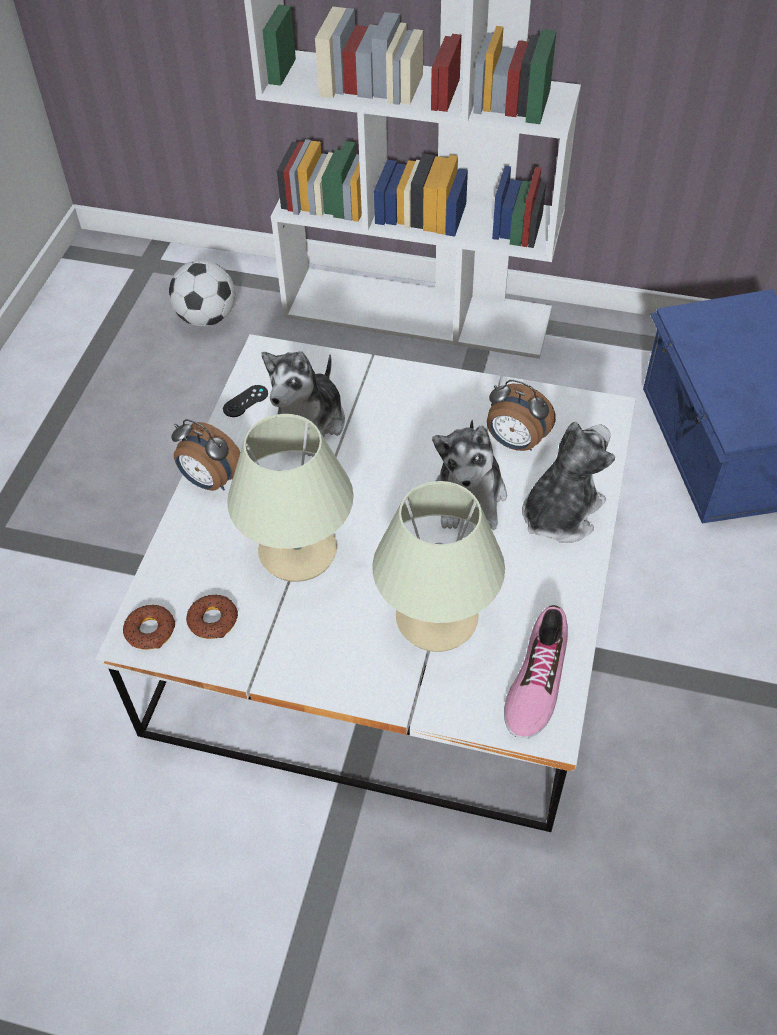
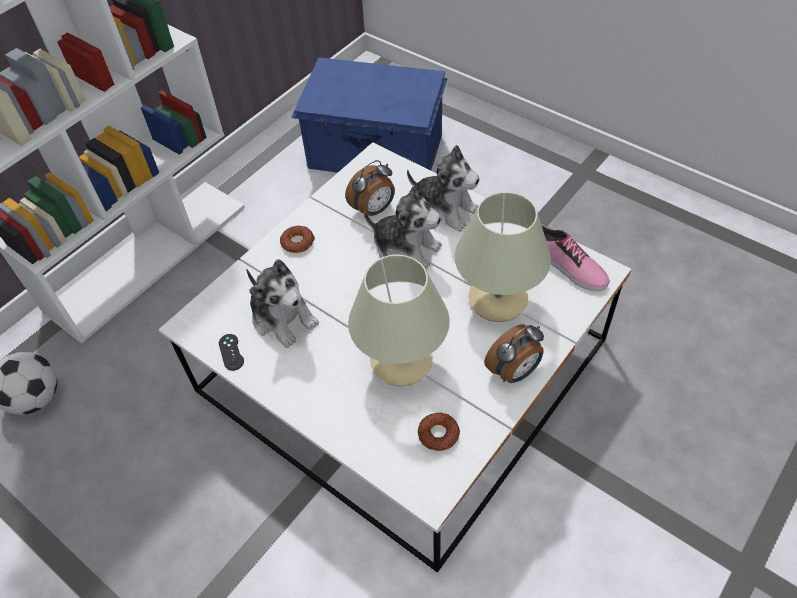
camera: 65 degrees left, 0 degrees up
(150, 631) = (428, 481): donut -> donut (297, 242)
(210, 481) = (300, 399): alarm clock -> alarm clock (514, 372)
(560, 513) = (444, 209): plush toy -> plush toy turned 150 degrees clockwise

